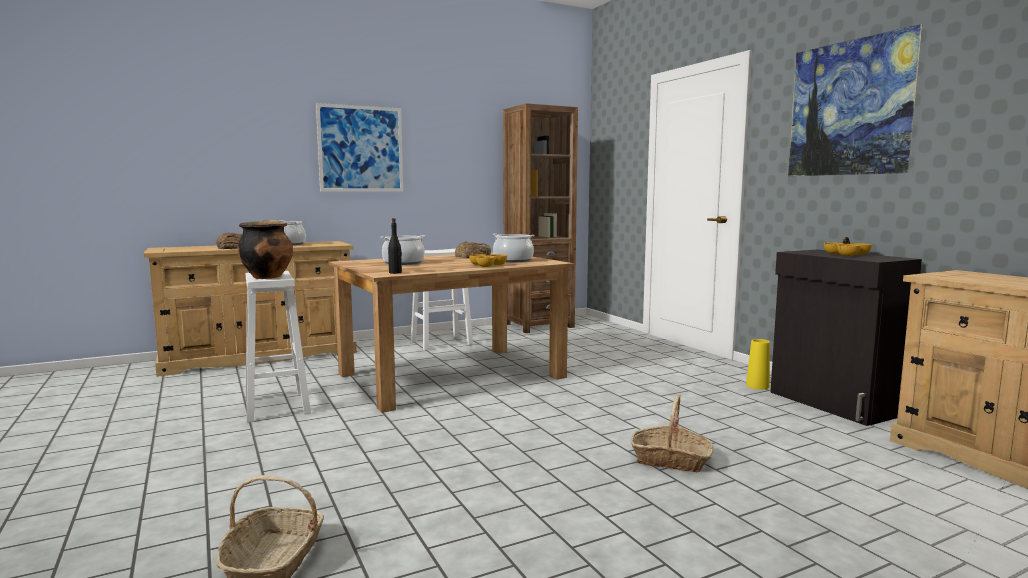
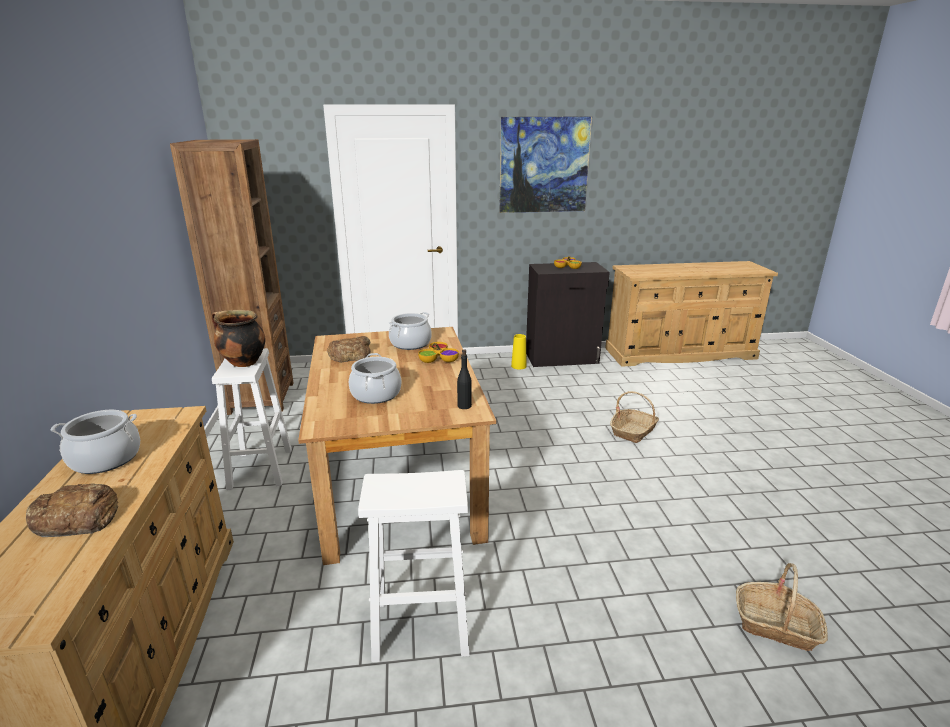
camera: 70 degrees left, 15 degrees up
(267, 277) = (431, 489): cooking pot -> cooking pot (242, 362)
(361, 149) = (78, 247): picture -> none

